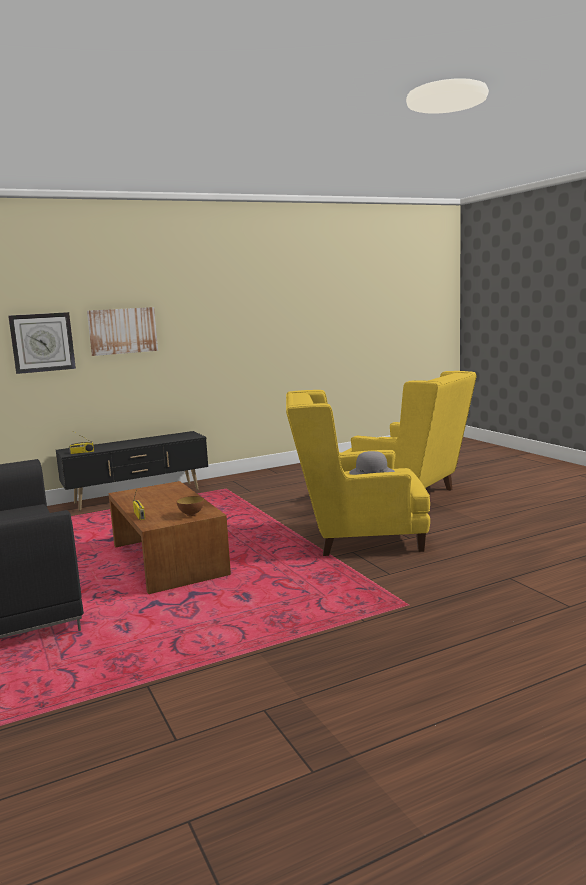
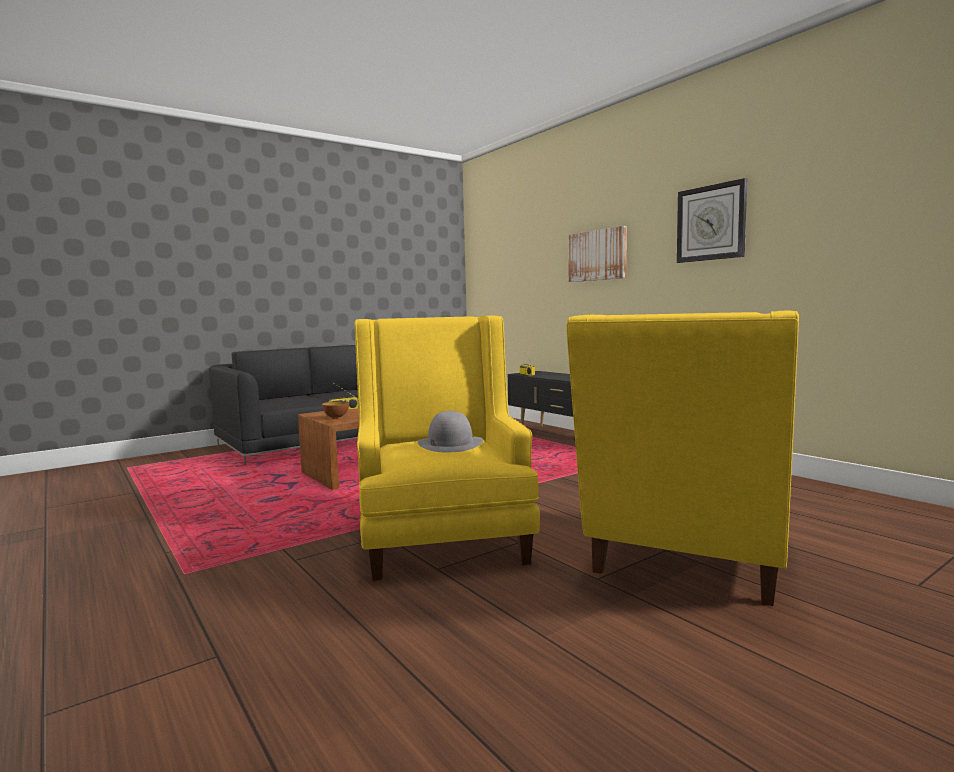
camera: 80 degrees right, 5 degrees down
(42, 342) = (539, 268): wall clock -> wall clock (711, 223)

